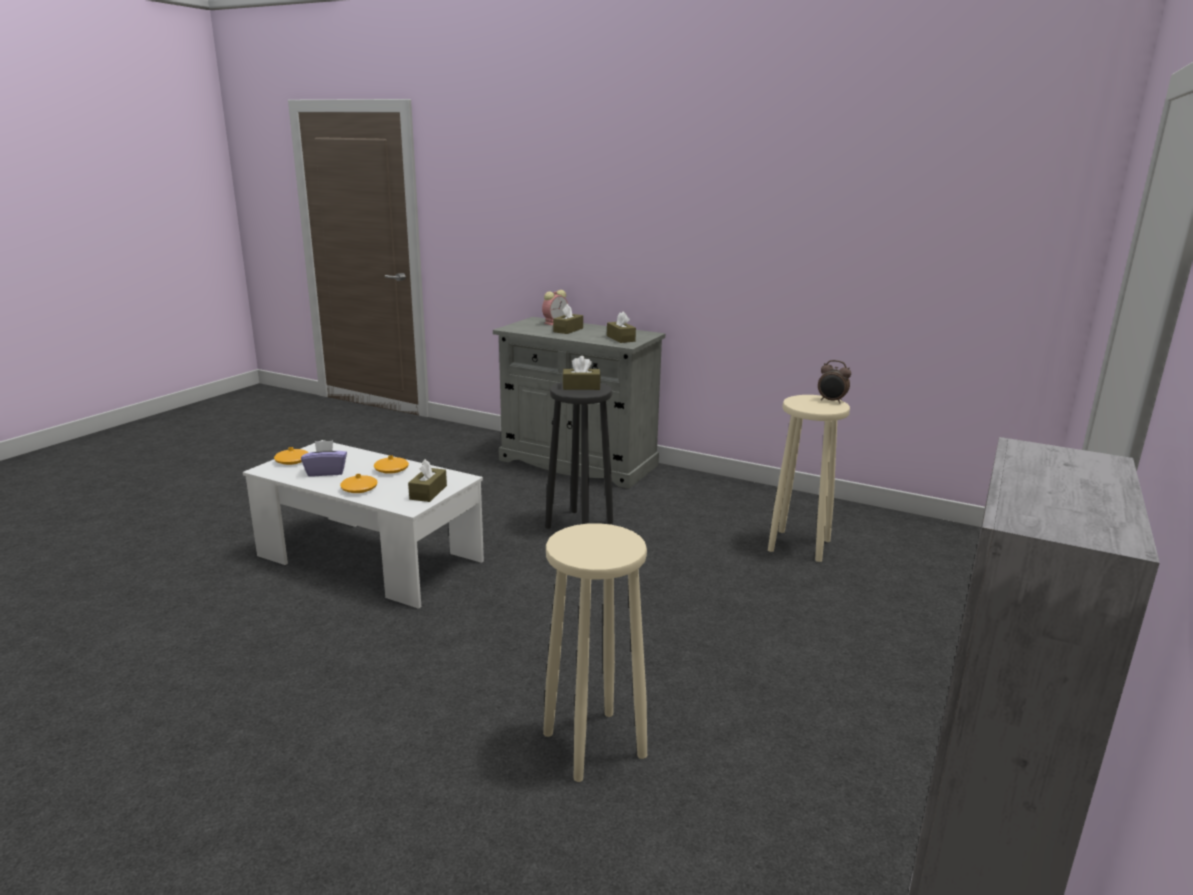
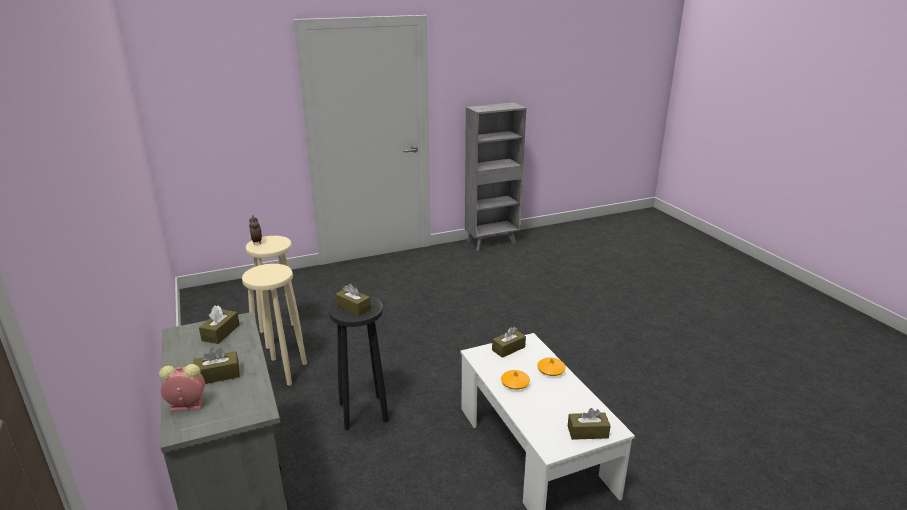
camera: 140 degrees left, 5 degrees up
(292, 461) = (587, 432): orange vase -> brown tissue box
(326, 472) = (565, 402): purple tissue box -> none
(593, 744) = (508, 303): beige stool -> beige stool (282, 371)

